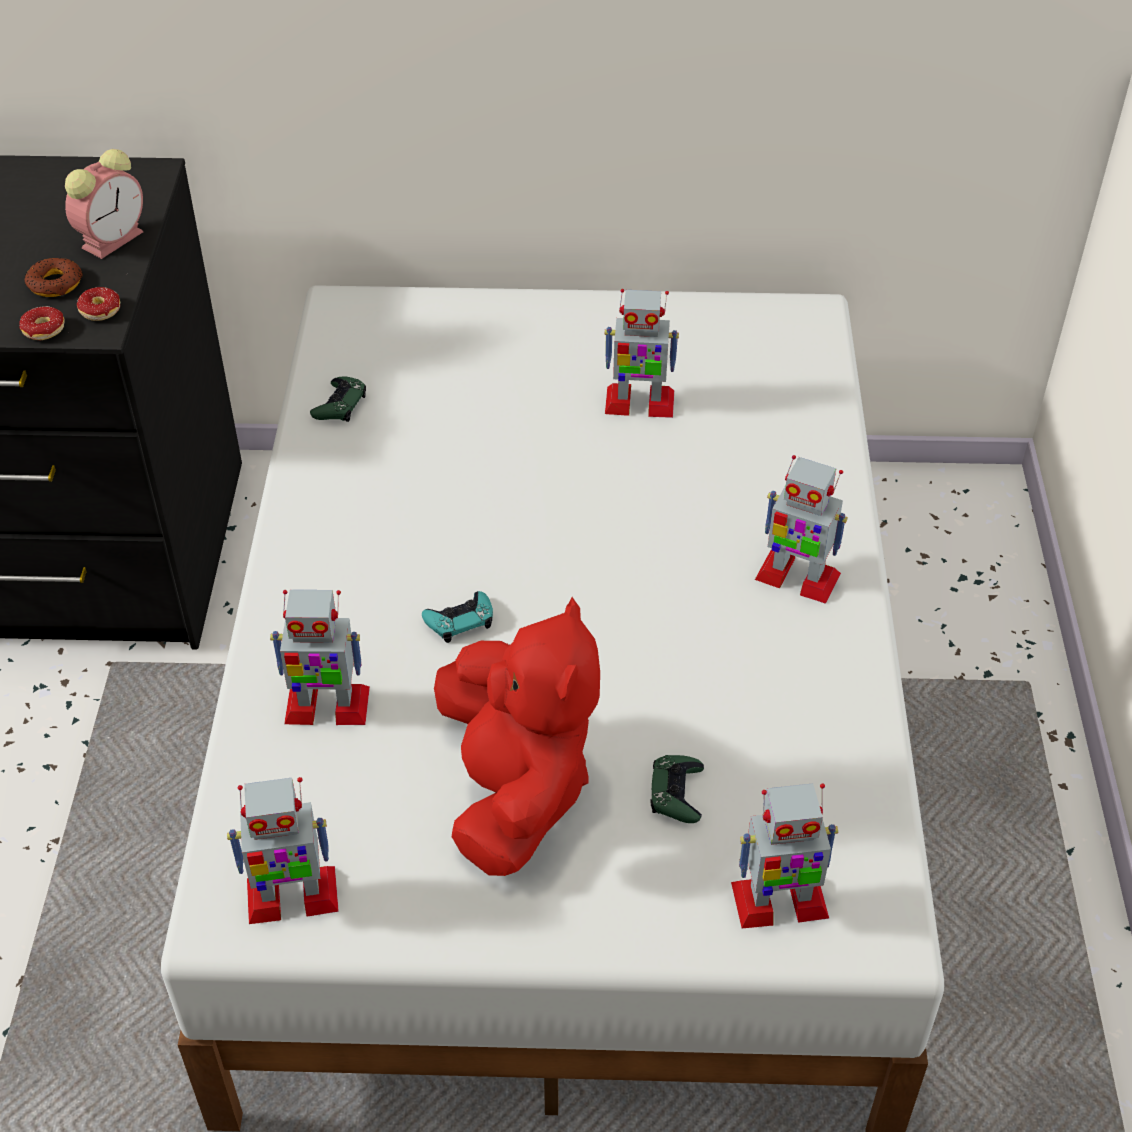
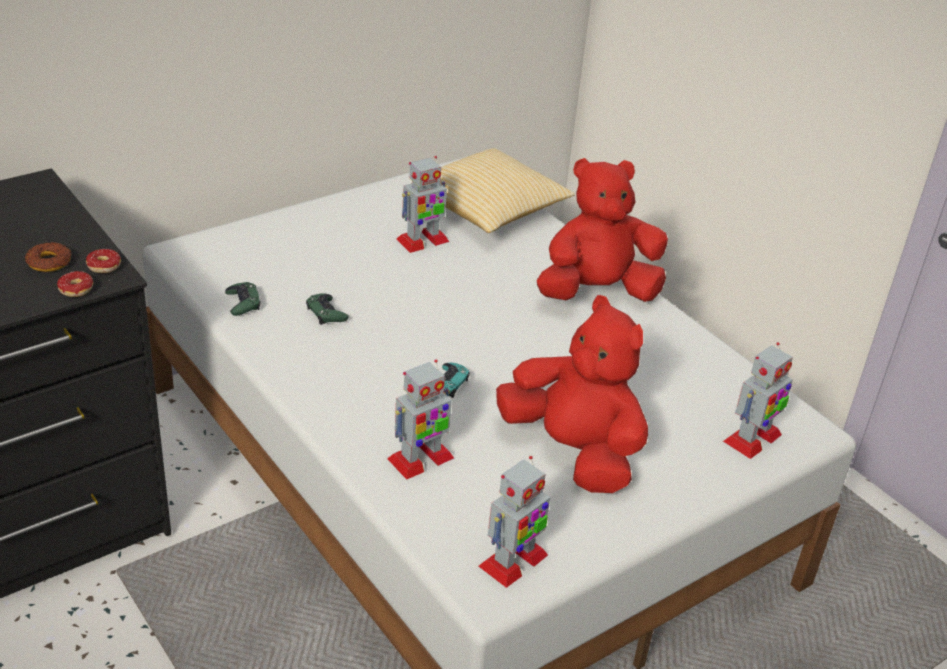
camera: 40 degrees left, 10 degrees down
(114, 238) = (60, 225): alarm clock -> none
(676, 793) = (652, 414): green game controller -> green game controller (326, 313)
(778, 390) = (490, 210): none -> pillow
(796, 576) = (596, 292): toy robot -> red plush toy

